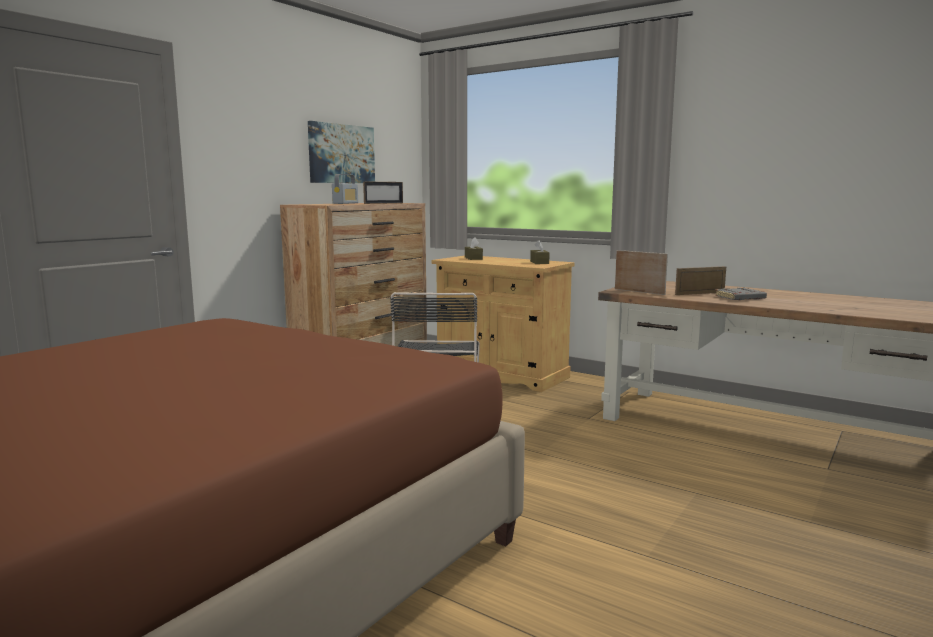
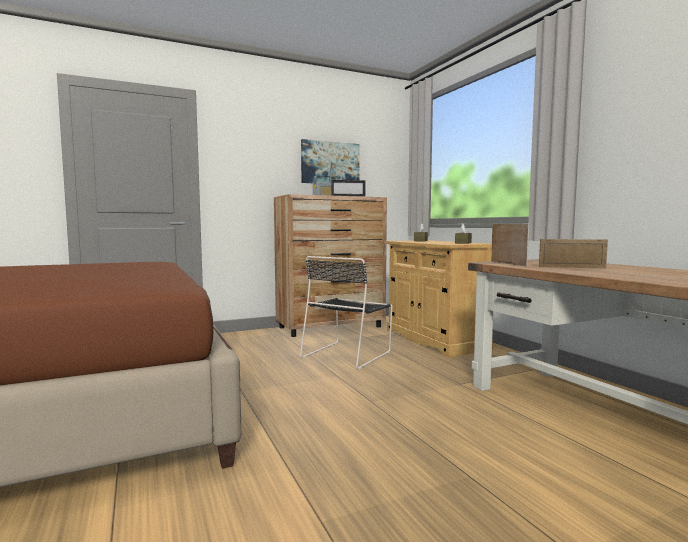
camera: 30 degrees right, 5 degrees down
(740, 298) = (608, 272): grey book -> none

